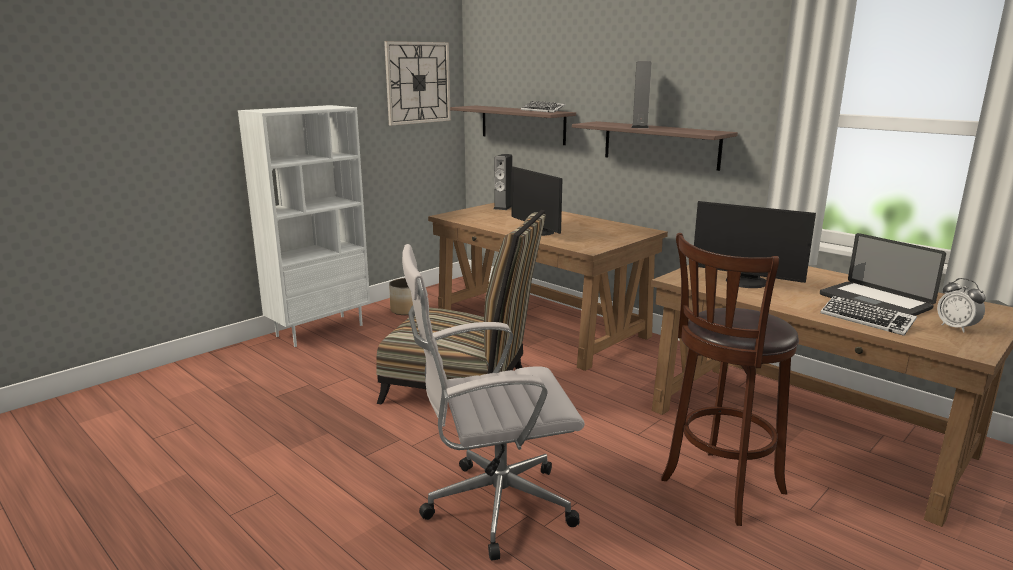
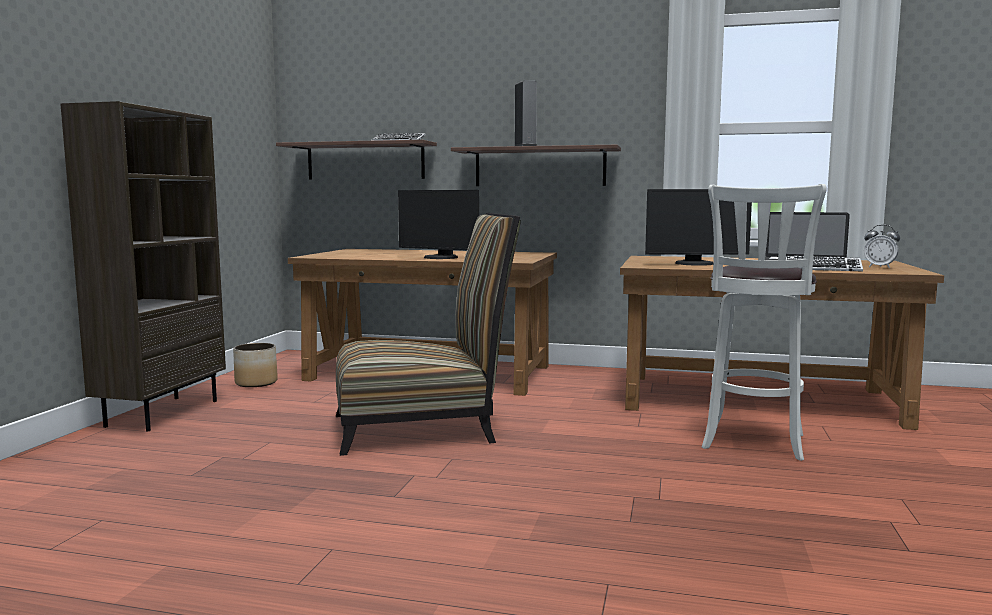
camera: 30 degrees left, 10 degrees down
(320, 330) = (162, 413): white bookcase -> brown bookcase
(418, 83) = (238, 111): wall clock -> none
(492, 507) = (592, 499): white office chair -> none
(503, 207) = (358, 251): speaker -> none
(718, 488) = (753, 443): brown stool -> white stool

